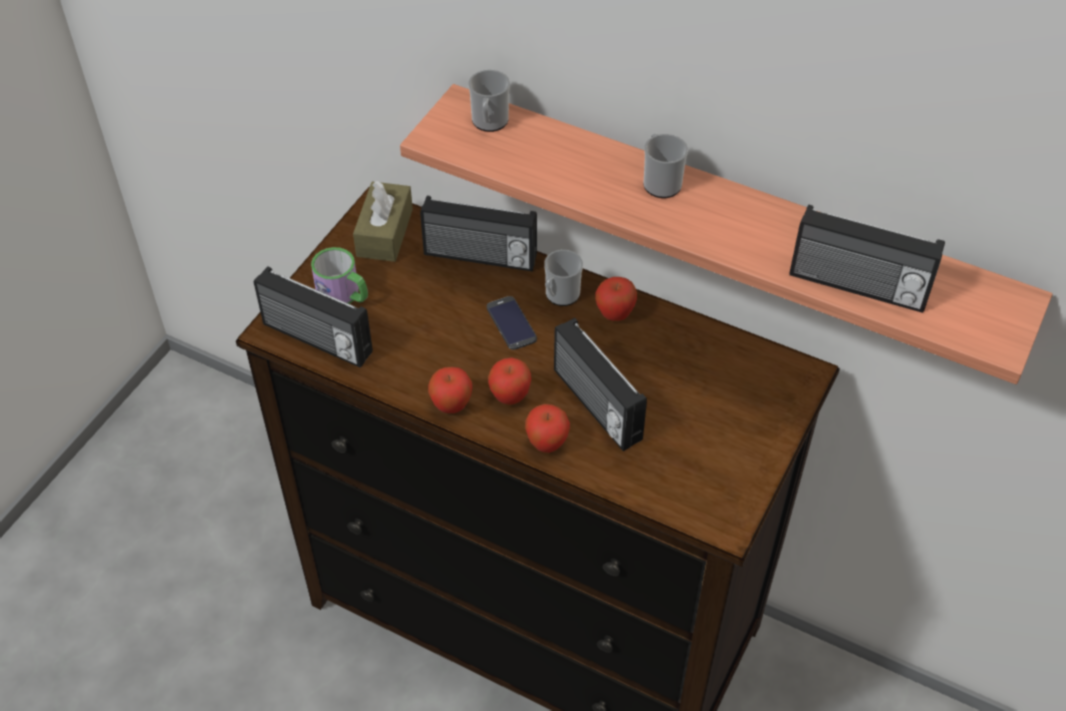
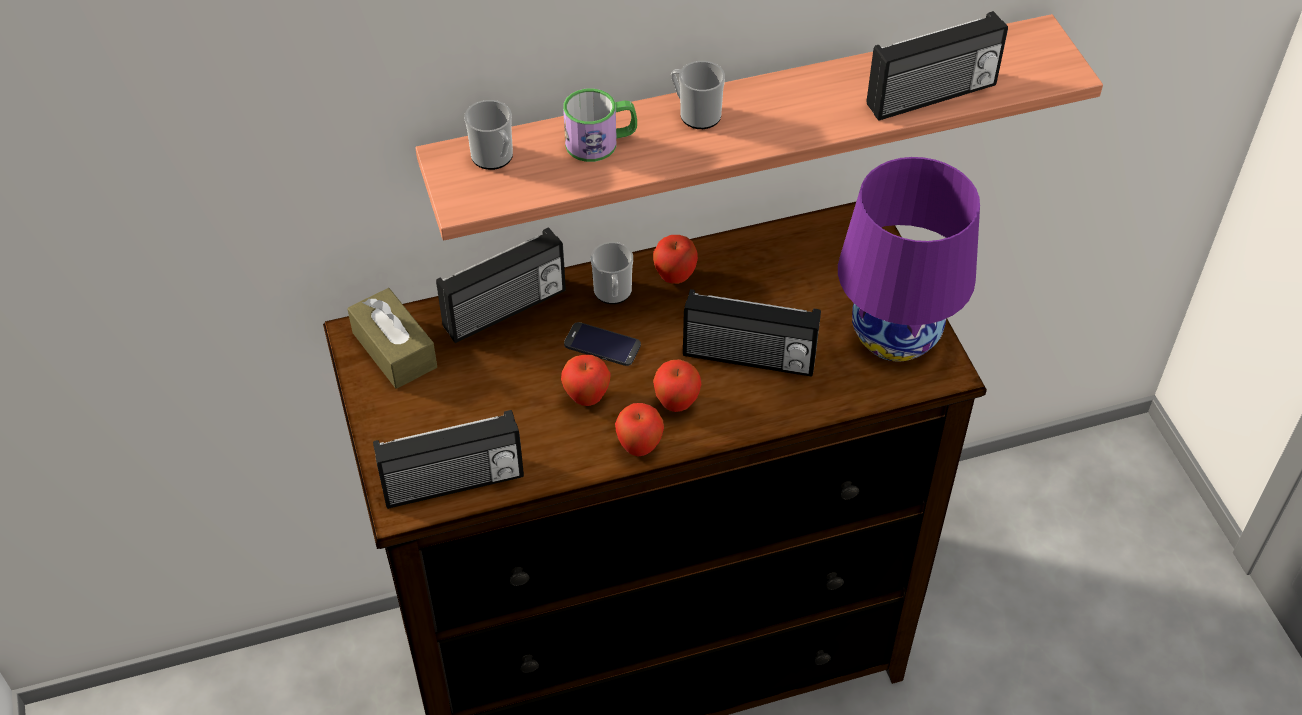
camera: 45 degrees left, 0 degrees up
(344, 295) = (428, 428): mug -> mug (601, 142)
(547, 444) = (750, 416): apple -> apple (586, 397)
(720, 470) = (895, 335): none -> purple table lamp

